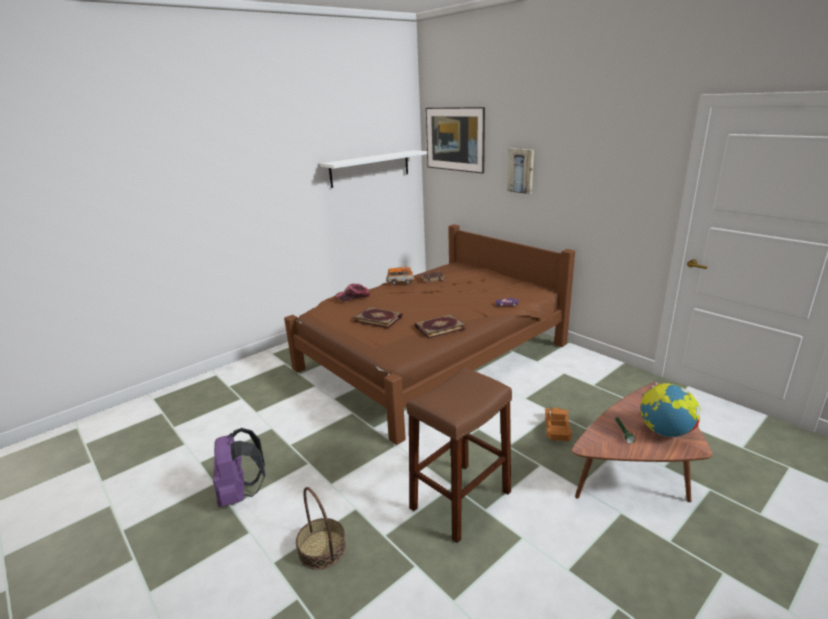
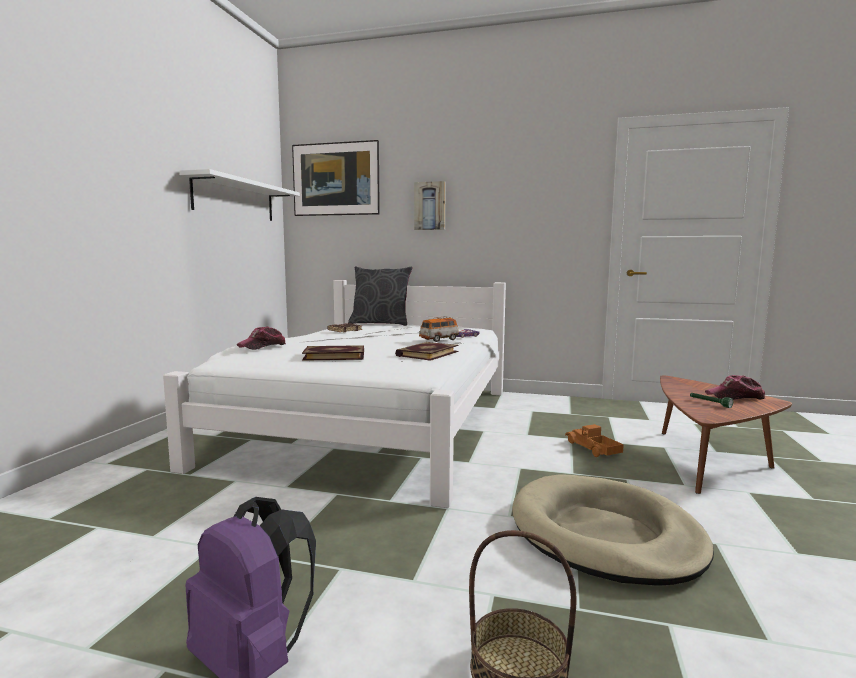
camera: 35 degrees left, 15 degrees down
(400, 282) = (307, 335): toy car -> toy car (439, 340)
(430, 356) = (372, 424): brown bed -> white bed
(460, 500) = (604, 534): brown stool -> beige dog bed
(478, 267) = (380, 323): none -> grey pillow
(665, 432) = (735, 397): globe -> cap

